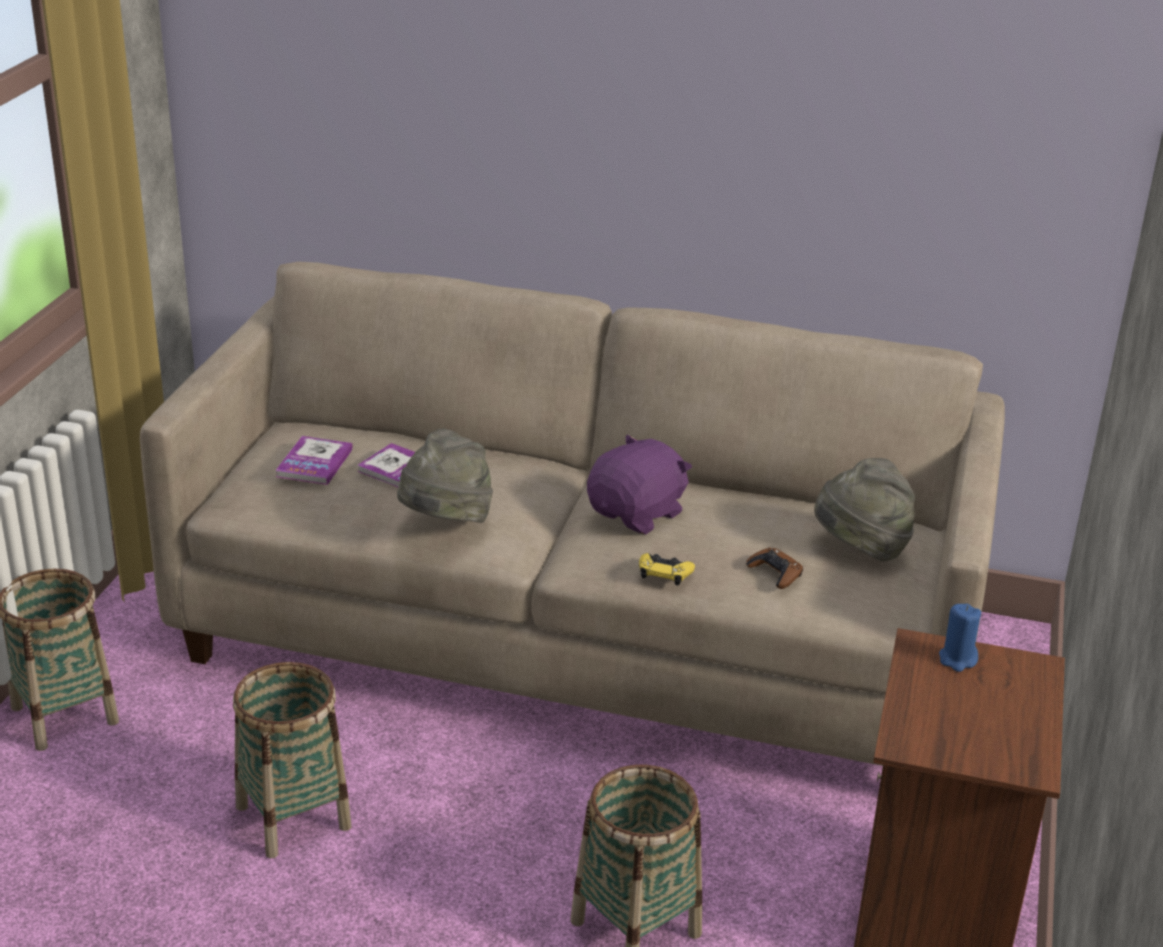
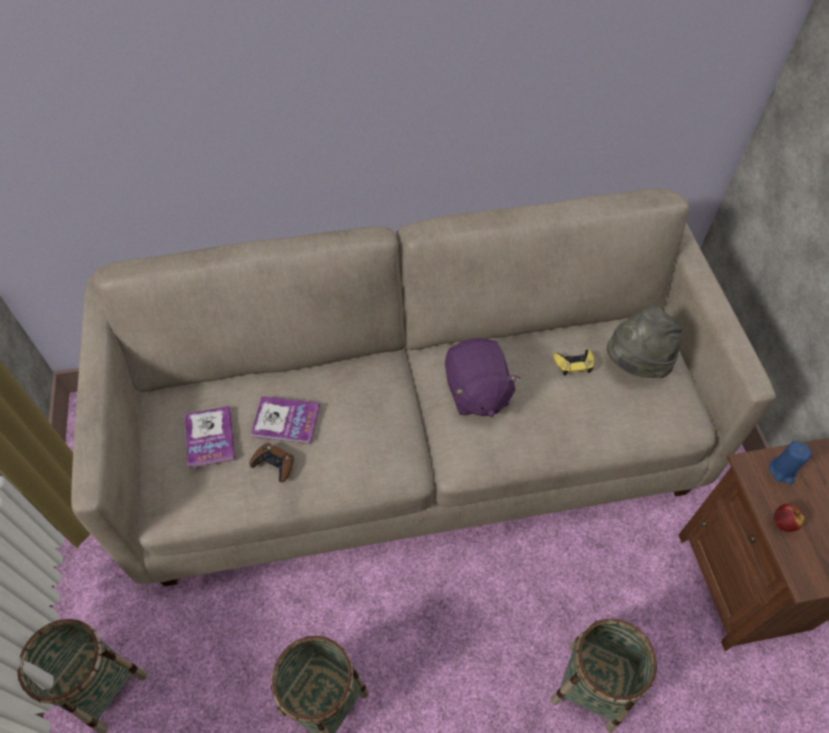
camera: 25 degrees left, 25 degrees up
(445, 522) = (353, 468): grey hat -> none
(637, 514) = (476, 392): purple plush toy -> purple plush toy turned 150 degrees clockwise
(664, 573) = (530, 448): yellow game controller -> yellow game controller (574, 364)
(775, 573) = (601, 416): brown game controller -> brown game controller (274, 464)
(917, 696) = (783, 523): none -> apple

